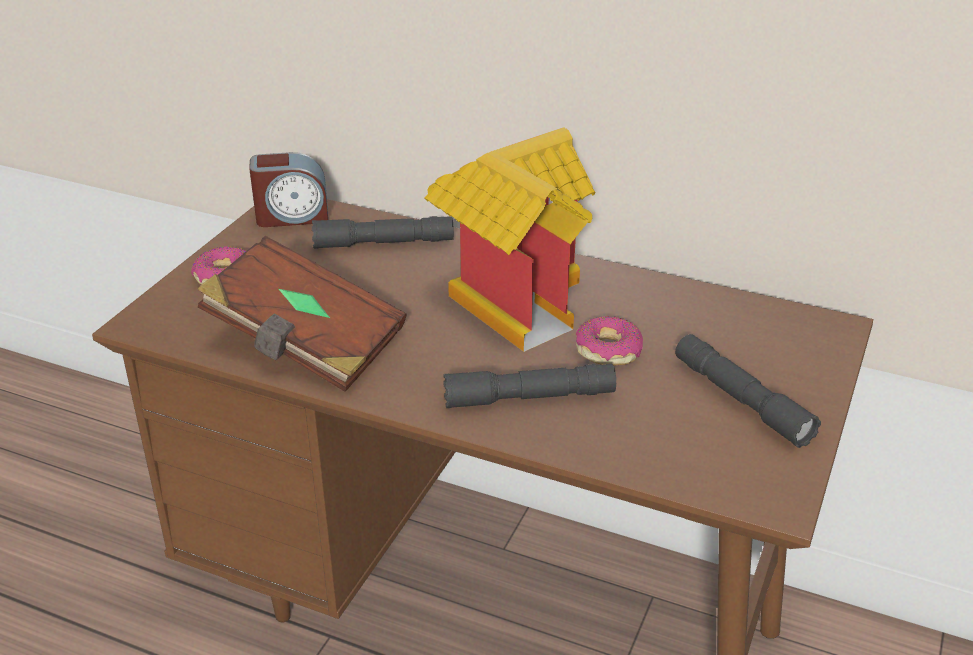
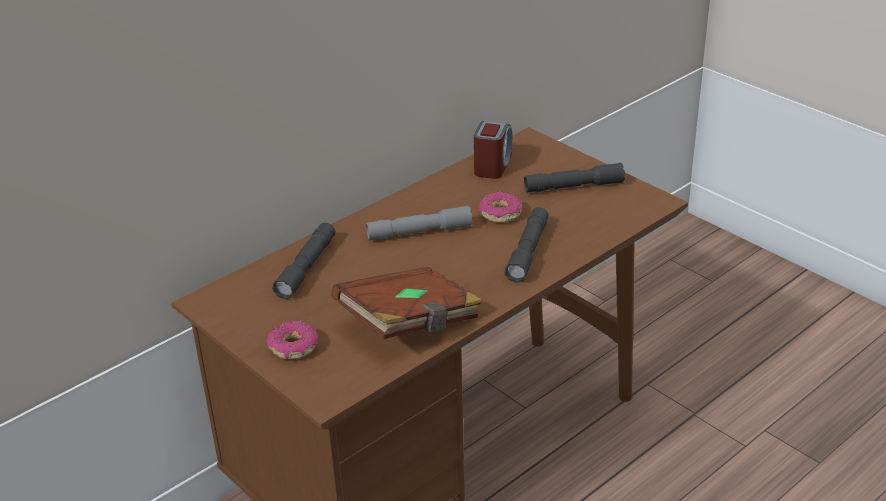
camera: 65 degrees left, 0 degrees up
(292, 216) = (227, 301): alarm clock -> alarm clock (493, 165)
(513, 298) = (419, 232): toy house -> grey flashlight

